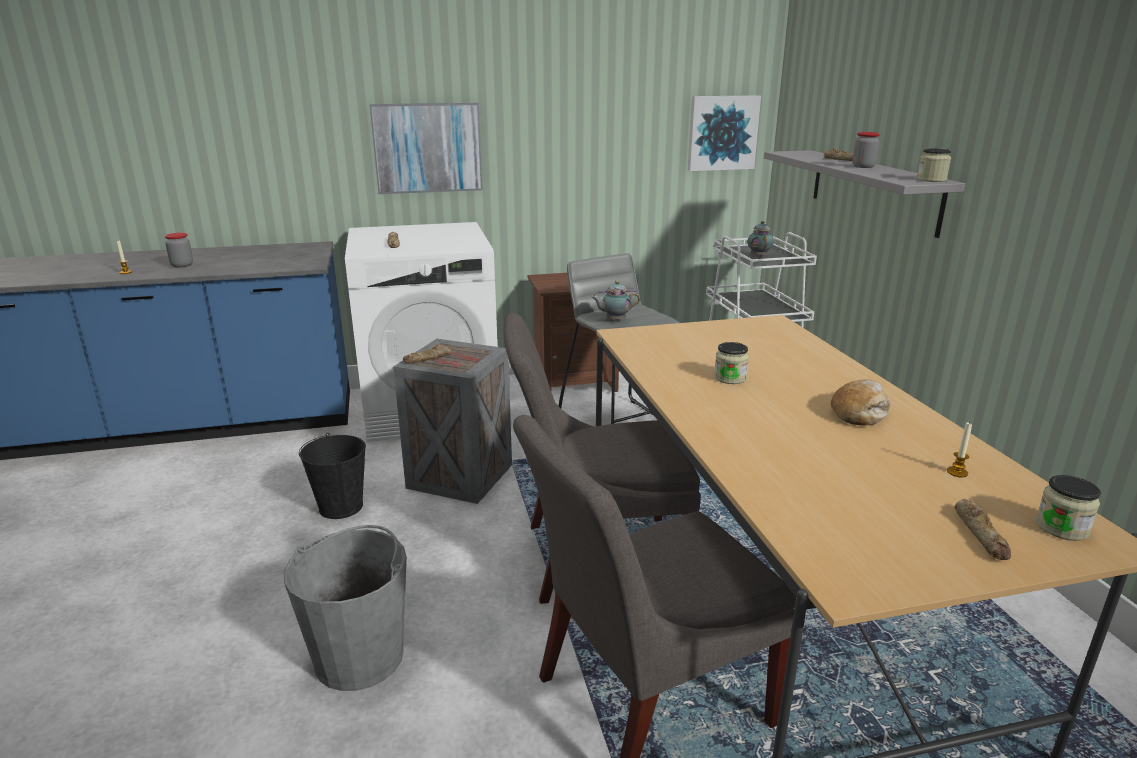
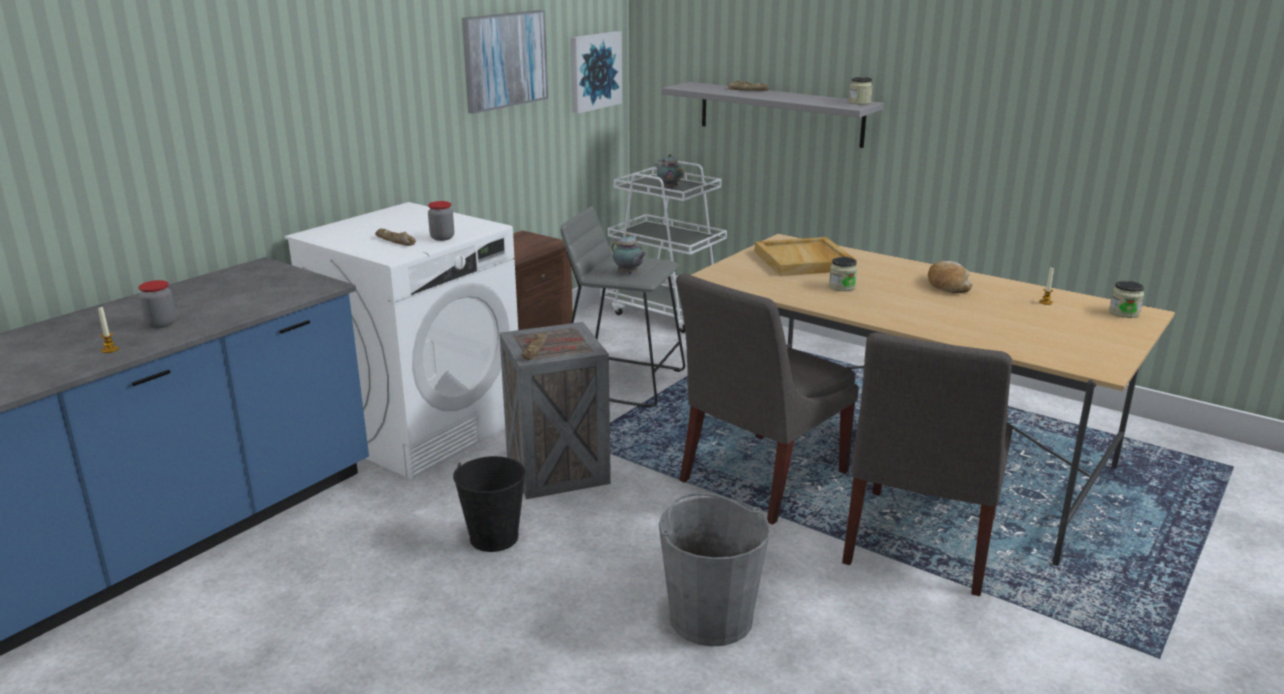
camera: 40 degrees left, 0 degrees up
(427, 148) = (354, 124): picture -> picture (504, 60)
(614, 320) = (628, 273): teapot -> teapot turned 90 degrees counterclockwise
(749, 344) = (804, 261): none -> beige tray
(863, 167) = (783, 95): jar -> jar (442, 238)
(981, 534) = (1104, 327): bread -> none

